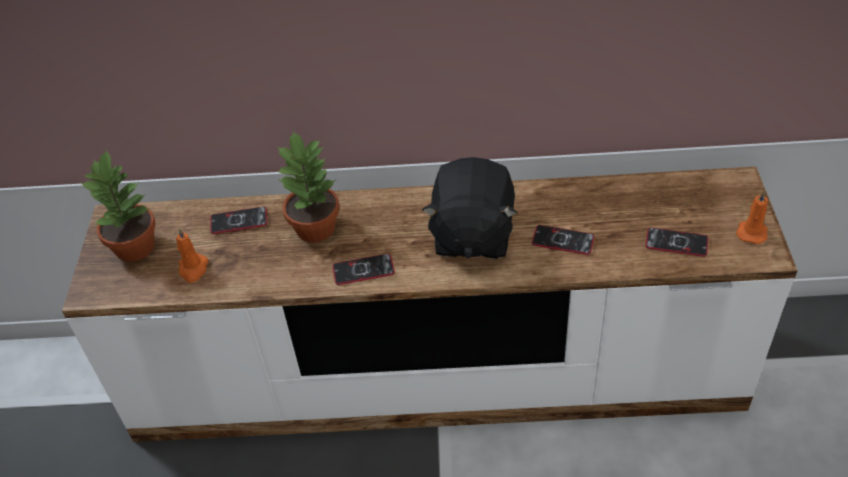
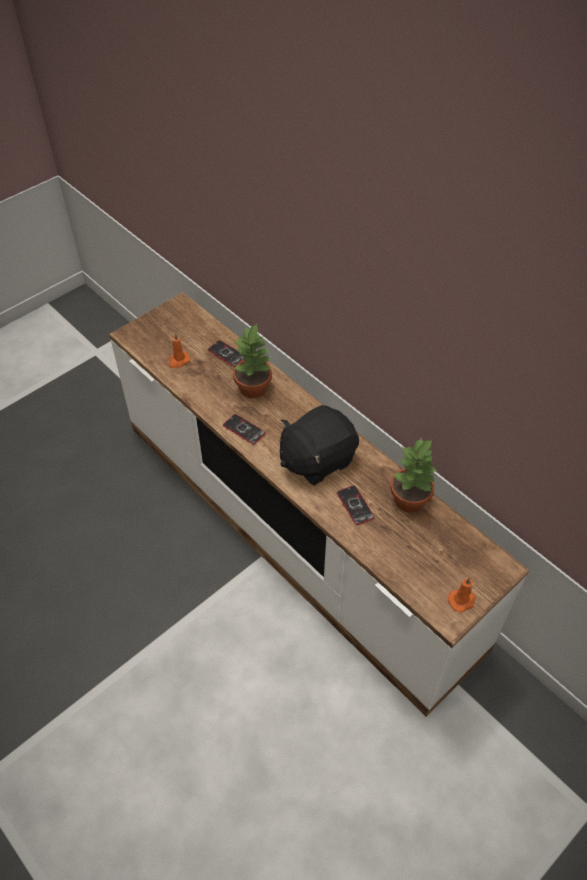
camera: 45 degrees right, 5 degrees up
(136, 246) = (171, 328): potted plant -> potted plant (410, 500)
(676, 243) = (411, 564): phone -> none

